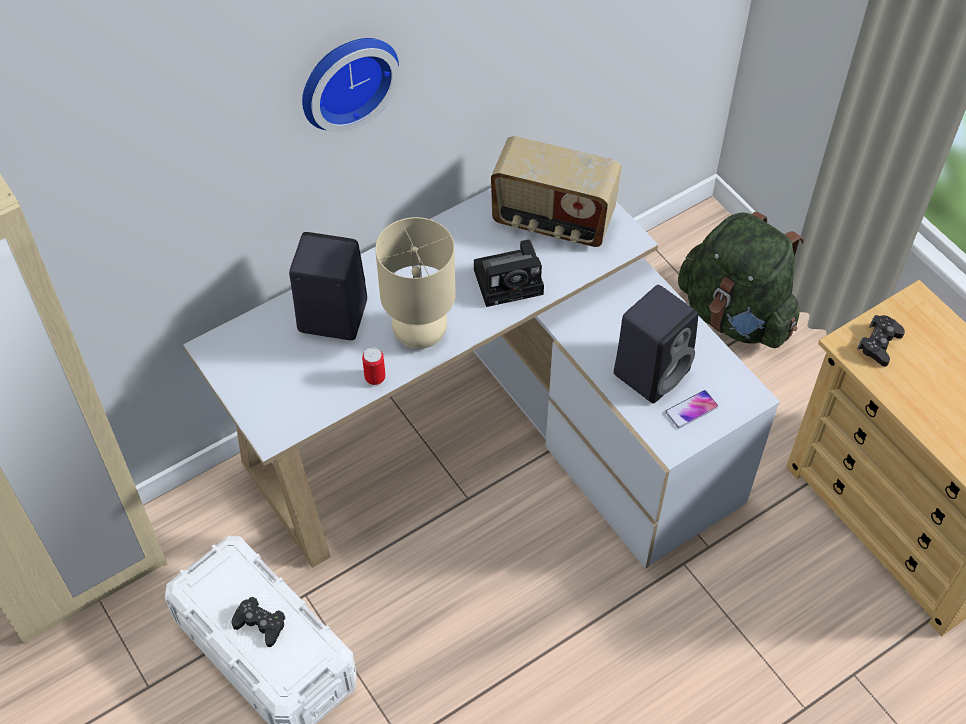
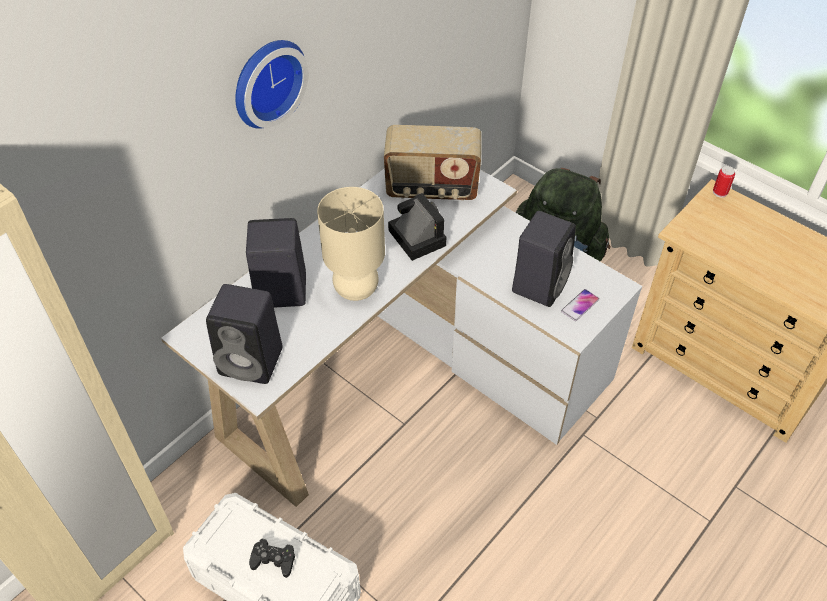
camera: 15 degrees left, 5 degrees down
(277, 395) = (253, 361): none -> black speaker
(375, 378) = (330, 330): can -> can (720, 192)
(511, 280) = (415, 236): camera -> camera turned 90 degrees counterclockwise
(879, 344) = (703, 227): black game controller -> none

